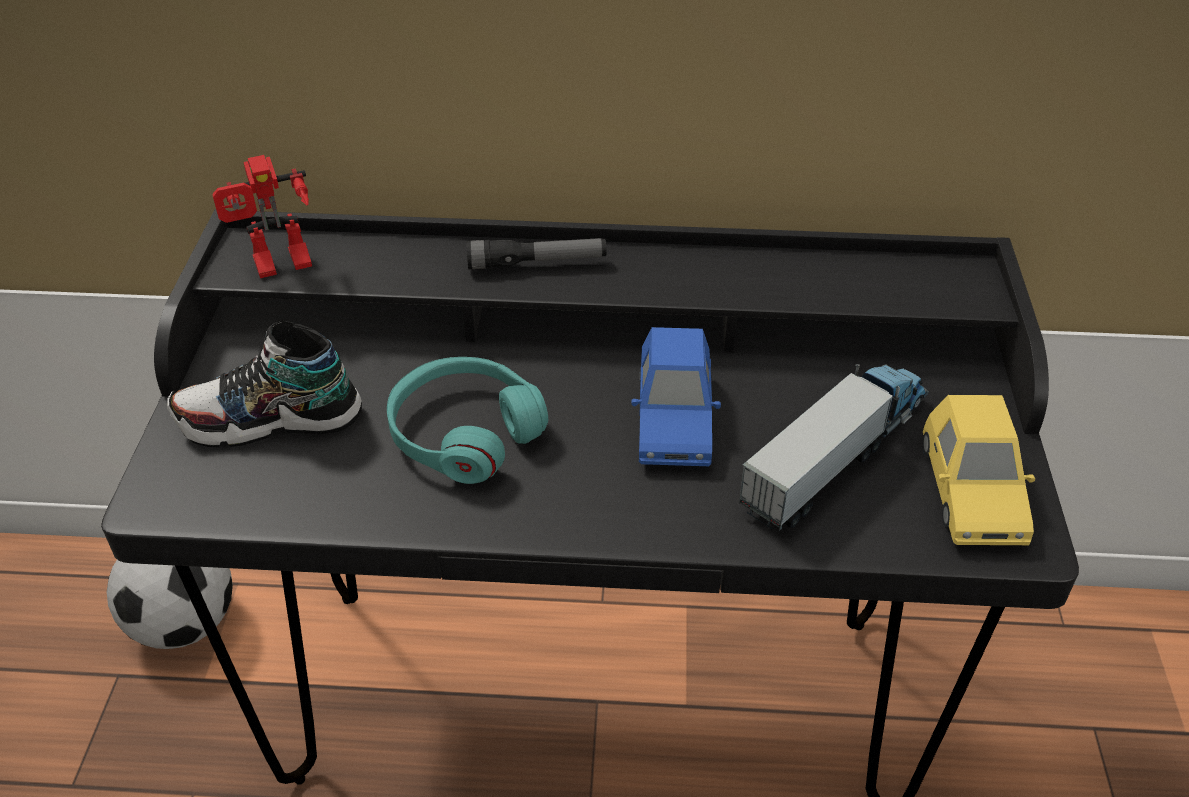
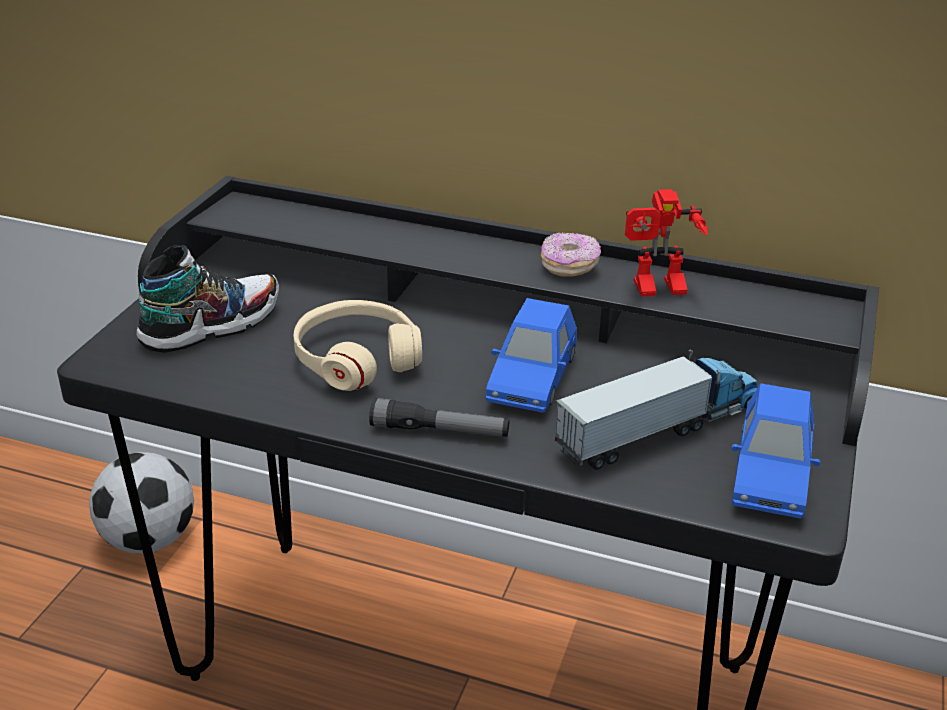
camera: 15 degrees right, 10 degrees down
(270, 421) = (211, 325): shoe -> shoe turned 135 degrees clockwise
(279, 267) = (256, 219): toy robot -> toy robot (657, 290)
(464, 432) = (356, 358): turquoise headphones -> beige headphones
(537, 262) = (458, 245): flashlight -> flashlight (439, 431)
(673, 269) = (569, 266): none -> donut
(971, 492) = (770, 475): yellow toy car -> blue toy car

